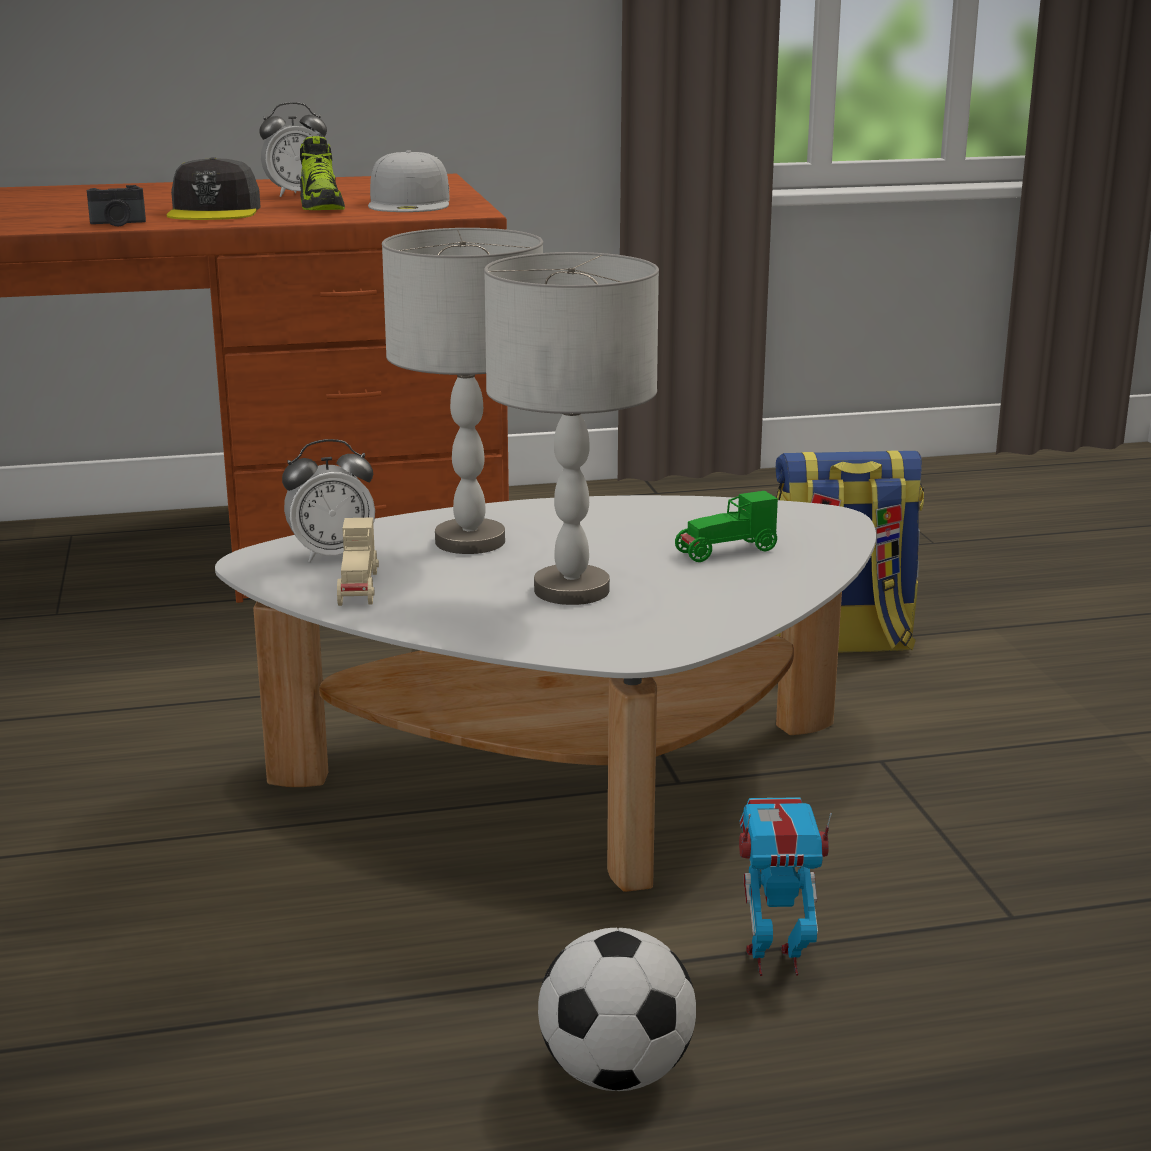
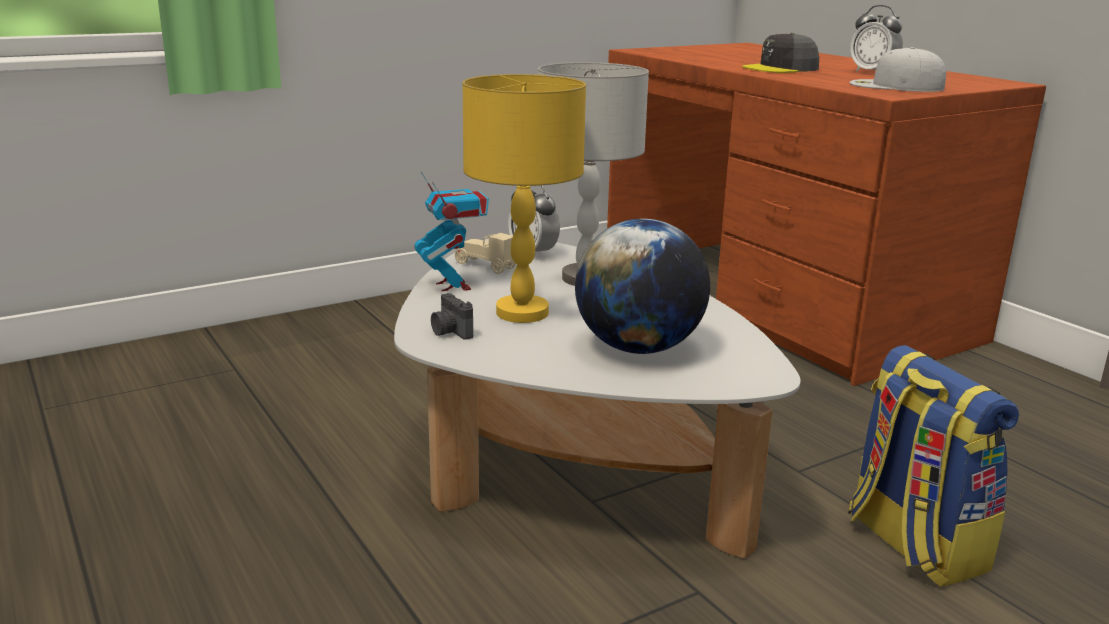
camera: 70 degrees right, 0 degrees up
(118, 224) = (713, 63): camera -> camera (450, 332)
(321, 206) = (842, 77): shoe -> none
(359, 589) = (484, 266): beige toy car -> beige toy car turned 60 degrees clockwise
(410, 203) = (895, 86): white cap -> white cap turned 45 degrees clockwise
(570, 590) = (521, 312): grey table lamp -> yellow table lamp
(616, 1073) = (232, 531): football -> none
(726, 552) = (638, 348): green toy car -> globe
(775, 960) = (367, 573): toy robot -> toy robot (453, 286)

